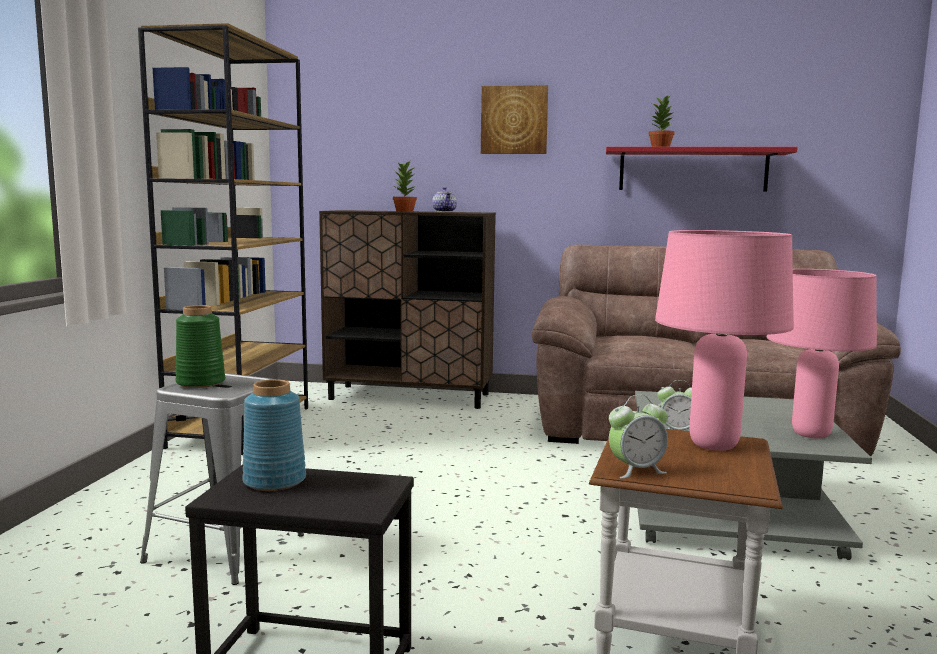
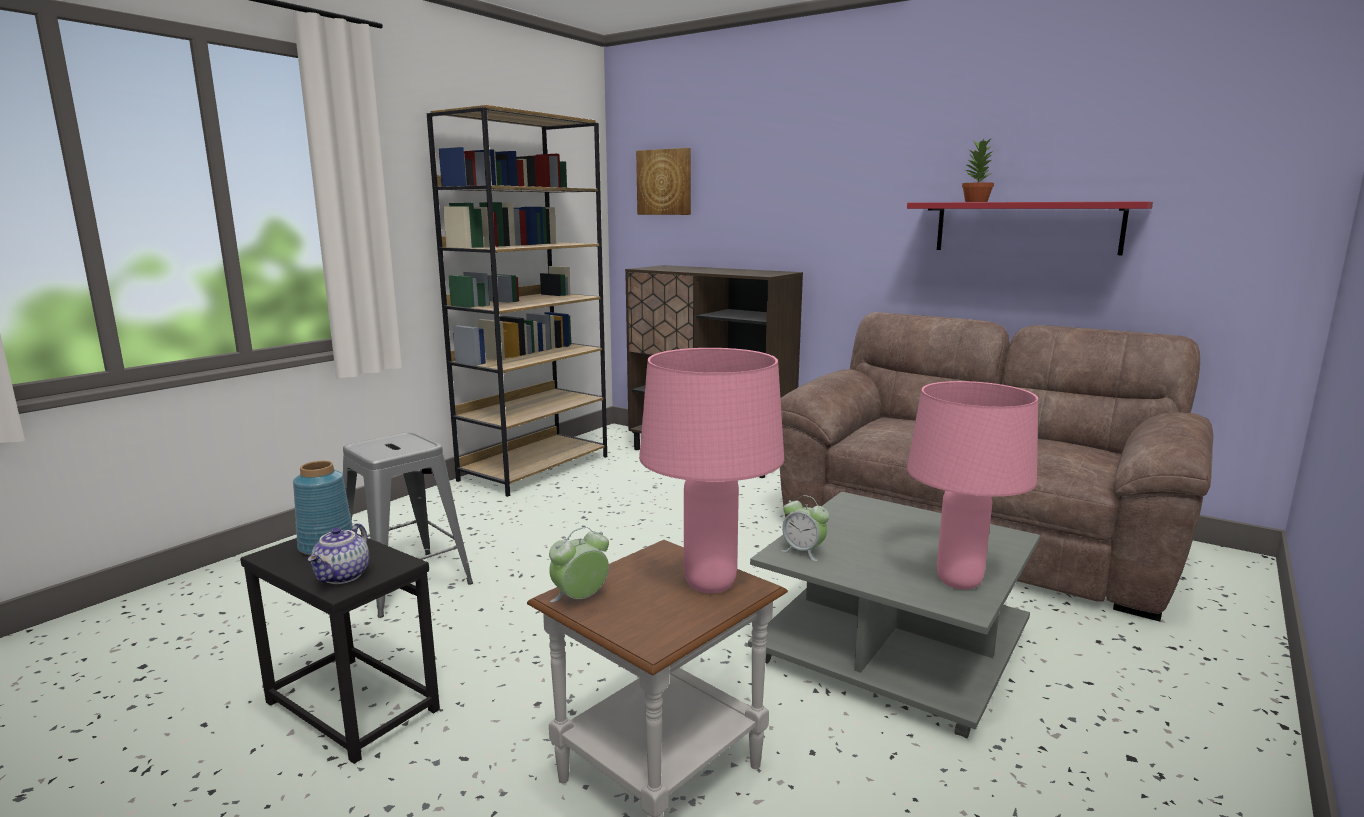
camera: 25 degrees right, 5 degrees up
(201, 382) = (382, 442): green vase -> none
(404, 211) = (700, 271): potted plant -> none
(445, 211) = (748, 271): teapot -> teapot (343, 576)
(514, 120) = (826, 171): picture -> picture (665, 182)
(636, 470) = (580, 599): alarm clock -> alarm clock turned 135 degrees clockwise

